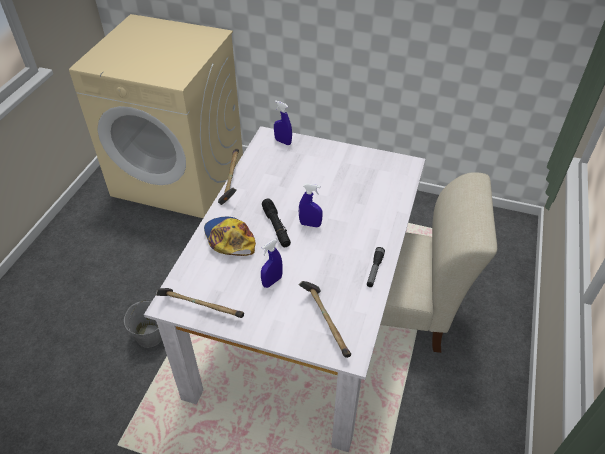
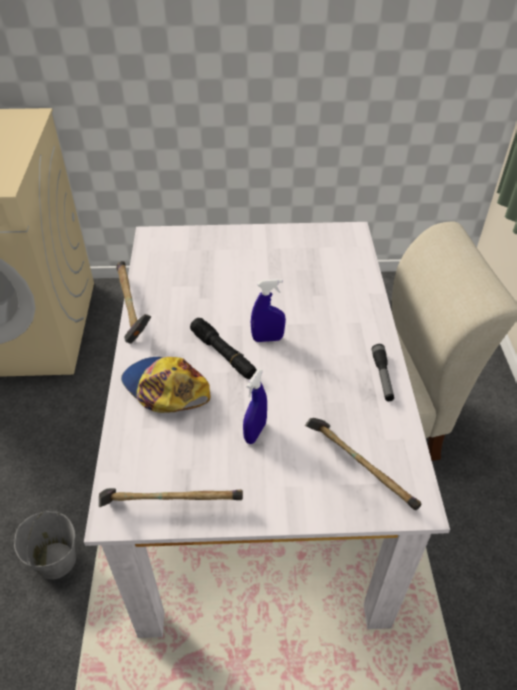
camera: 20 degrees left, 0 degrees up
(283, 142) = (177, 240): blue spray bottle -> none

